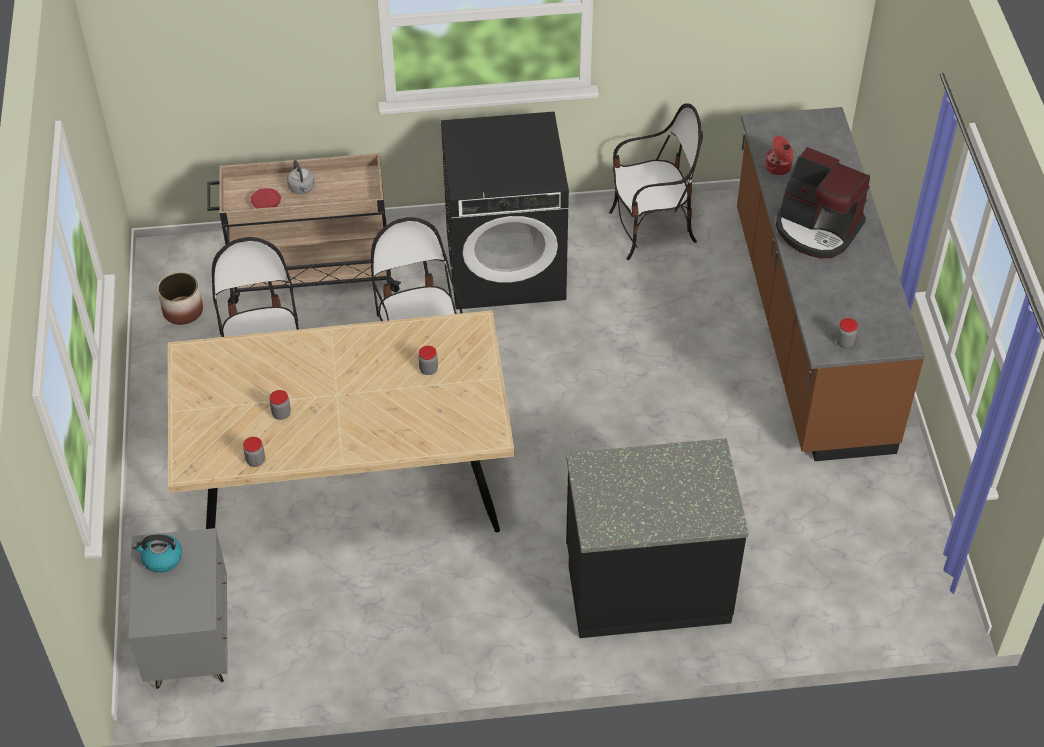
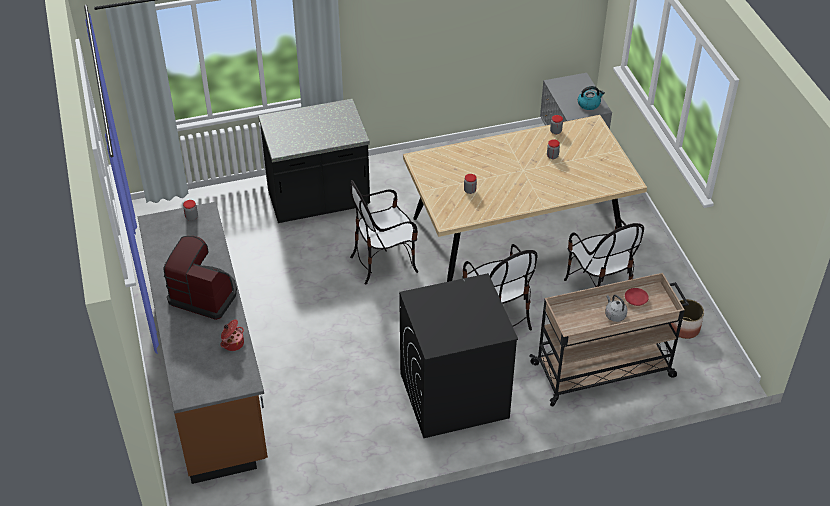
camera: 170 degrees right, 5 degrees down
(651, 230) = (340, 445): chair -> chair (384, 262)

